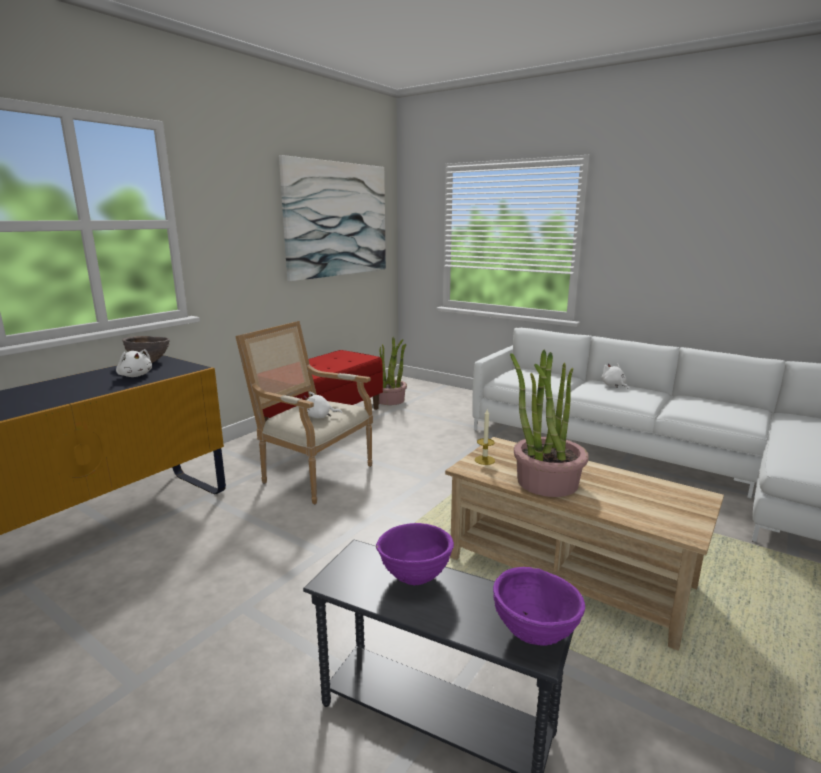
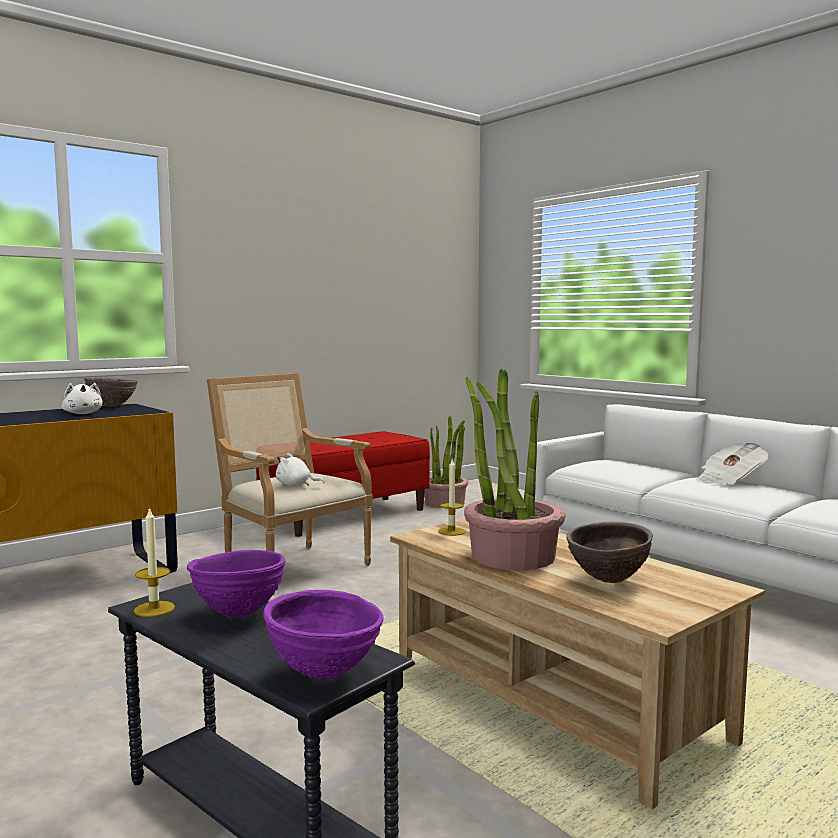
camera: 15 degrees right, 10 degrees down
(337, 219) = (387, 267): picture -> none
(344, 584) = (154, 609): none -> candle
(613, 385) = (729, 481): white plush toy -> newspaper
(627, 499) = (608, 580): none -> brown bowl

